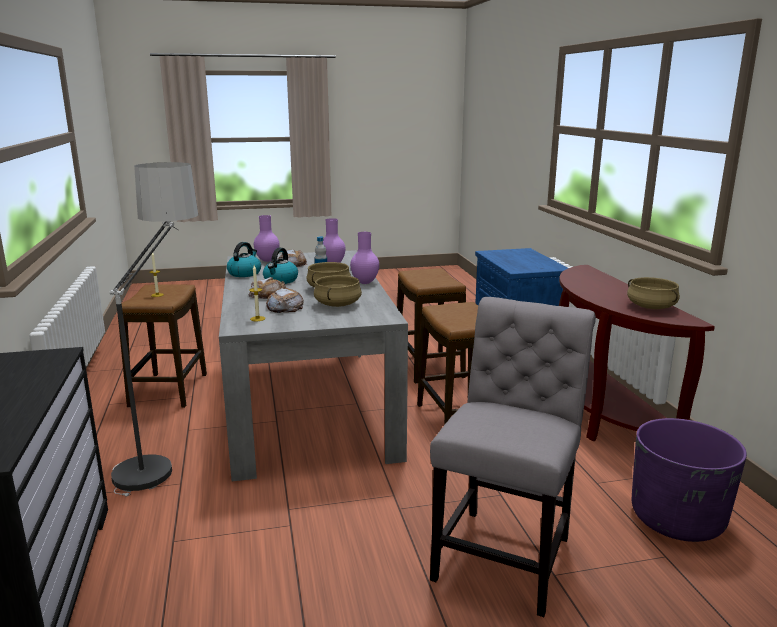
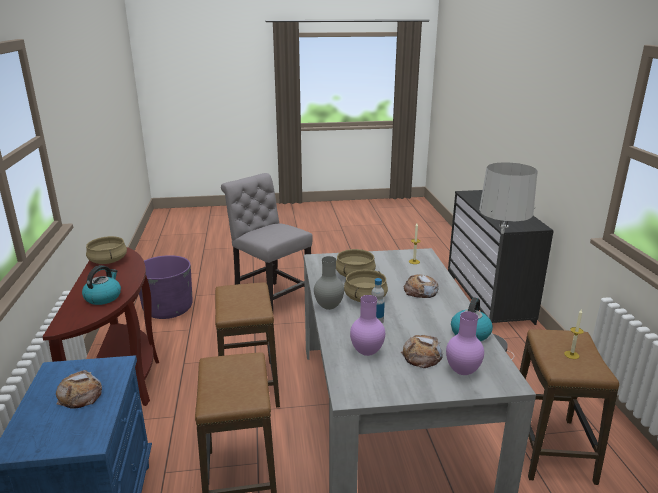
camera: 175 degrees left, 5 degrees up
(280, 280) = (419, 315): kettle -> kettle (103, 297)
(285, 307) = (398, 273): bread -> bread (80, 394)
(364, 283) = (329, 307): purple vase -> grey vase
(505, 554) = (270, 299): grey chair -> grey chair turned 105 degrees clockwise

